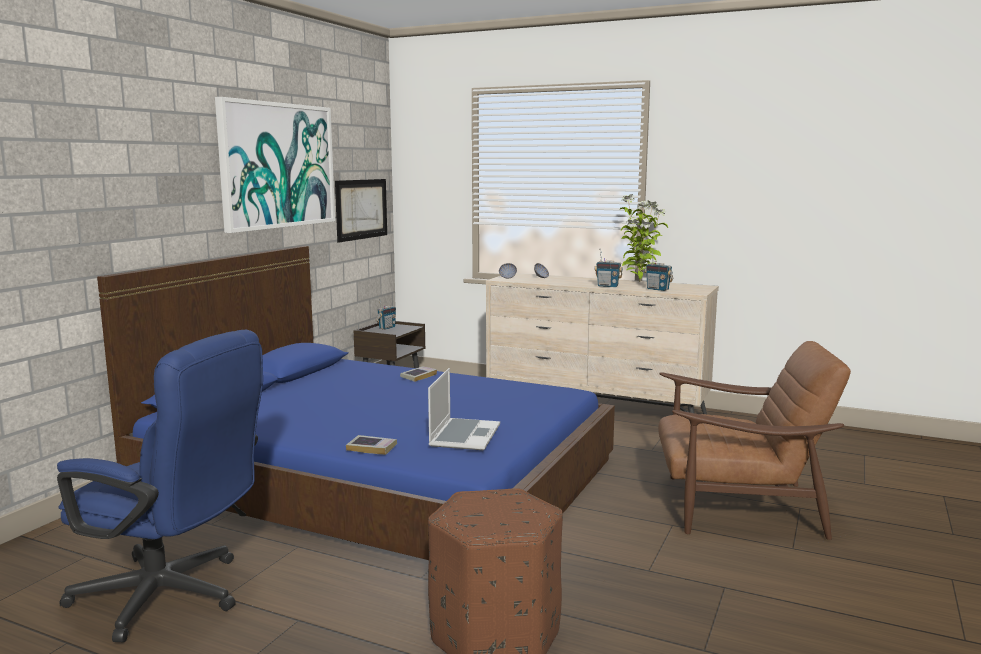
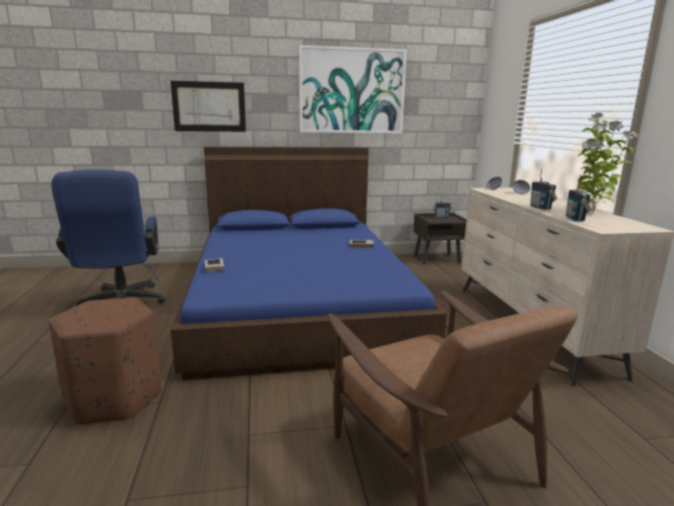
camera: 55 degrees right, 5 degrees up
(361, 209) = (439, 127): picture -> picture (209, 106)
(464, 435) = (256, 279): laptop -> none

